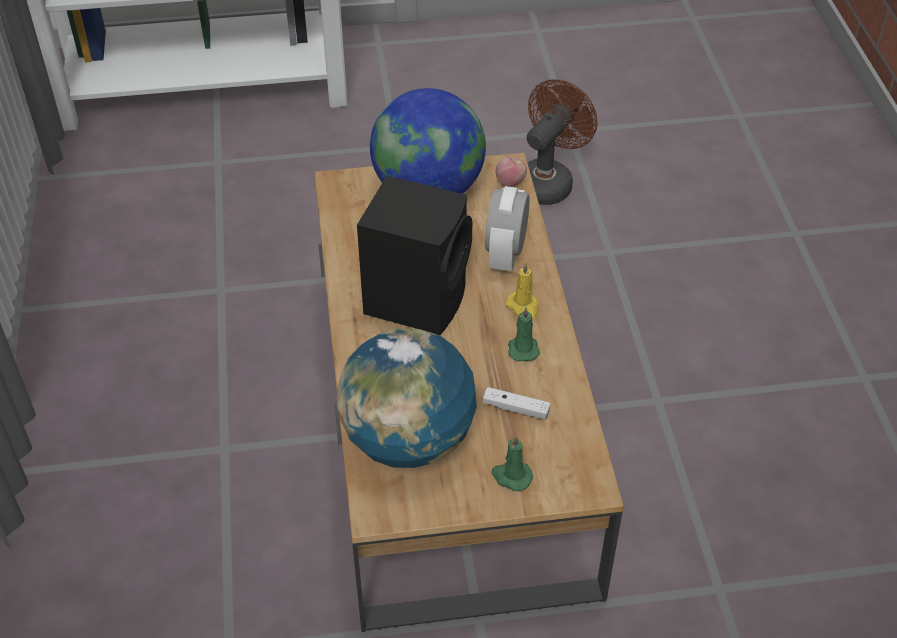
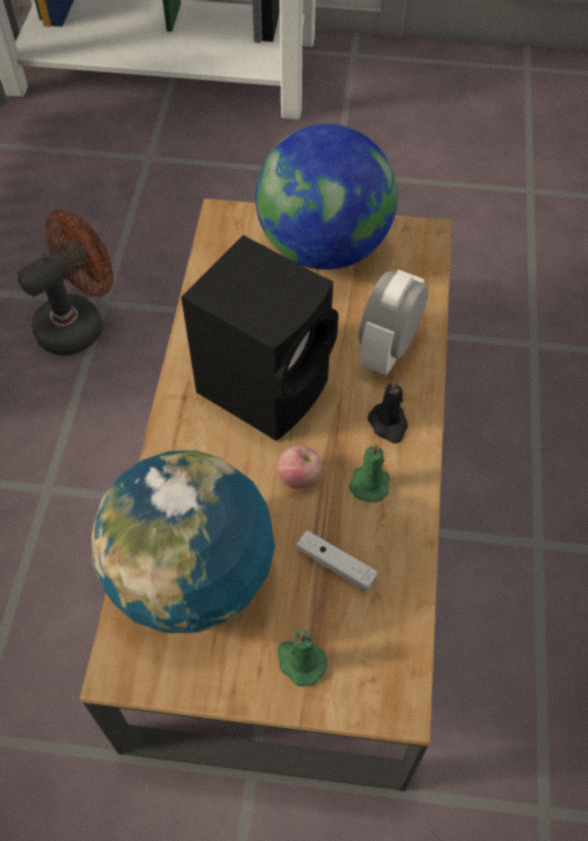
camera: 15 degrees right, 10 degrees up
(510, 182) = (423, 255): apple -> apple (299, 477)
(524, 306) = (389, 424): yellow candle -> black candle
(548, 181) = (489, 245): brown fan -> brown fan (79, 322)

